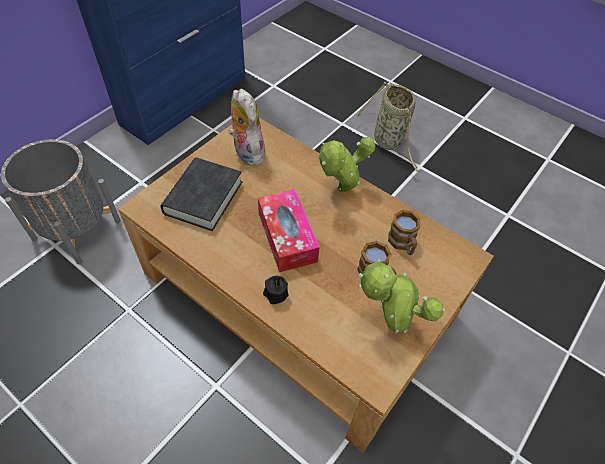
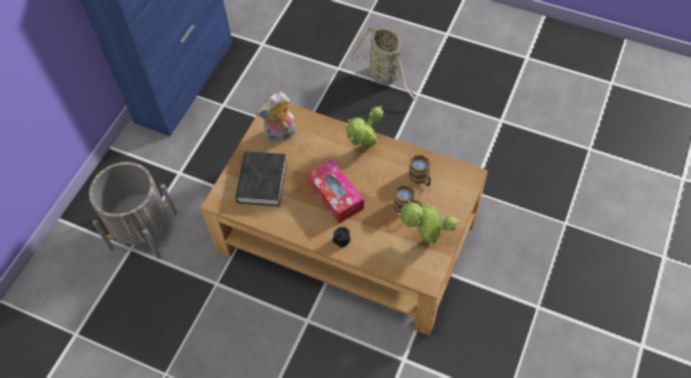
camera: 10 degrees left, 5 degrees up
(246, 153) = (280, 135): plush toy -> plush toy turned 75 degrees counterclockwise

